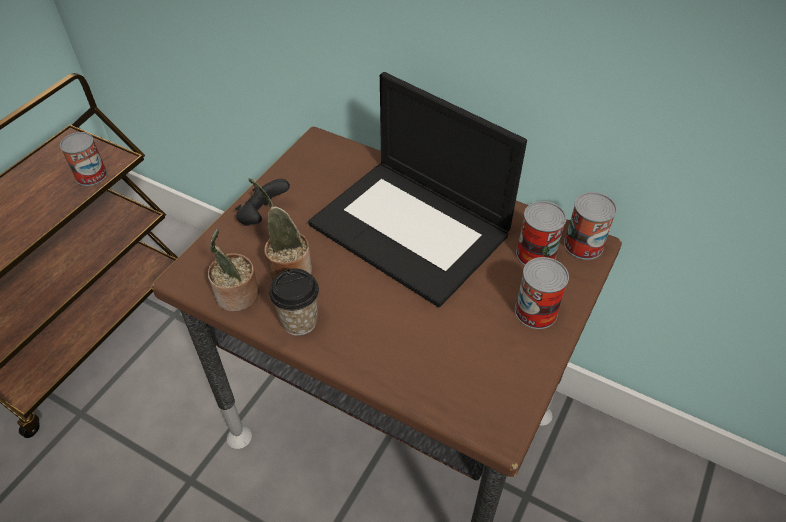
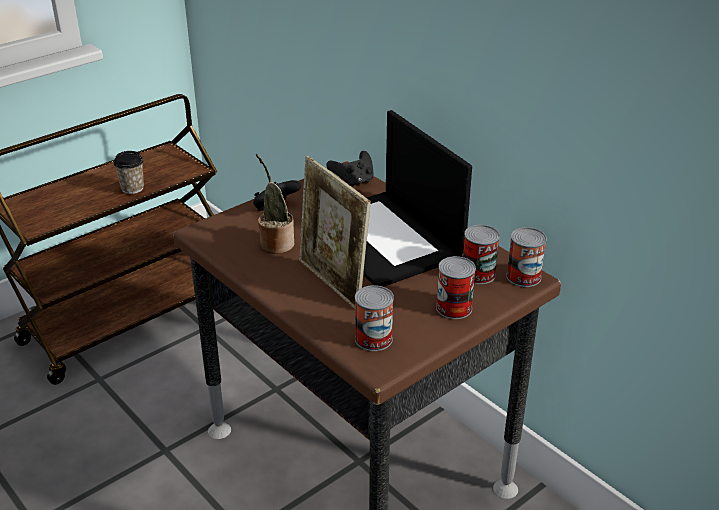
camera: 20 degrees right, 15 degrees down
(91, 175) = (170, 176): can -> can (373, 339)
(237, 297) = (229, 250): potted plant -> none
(299, 321) = (266, 273): cup -> cup (132, 188)
(335, 157) = (352, 183): none -> black game controller
(385, 314) = (333, 283): none -> picture frame

